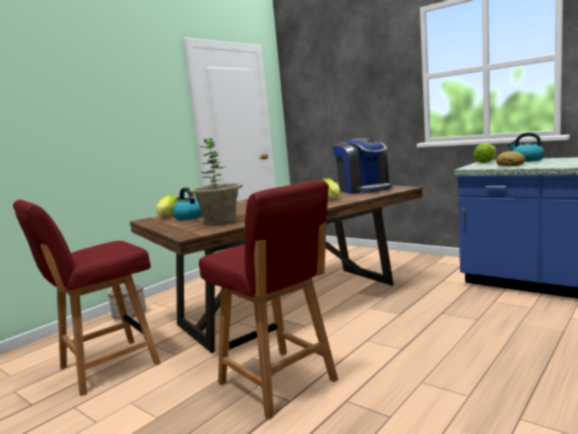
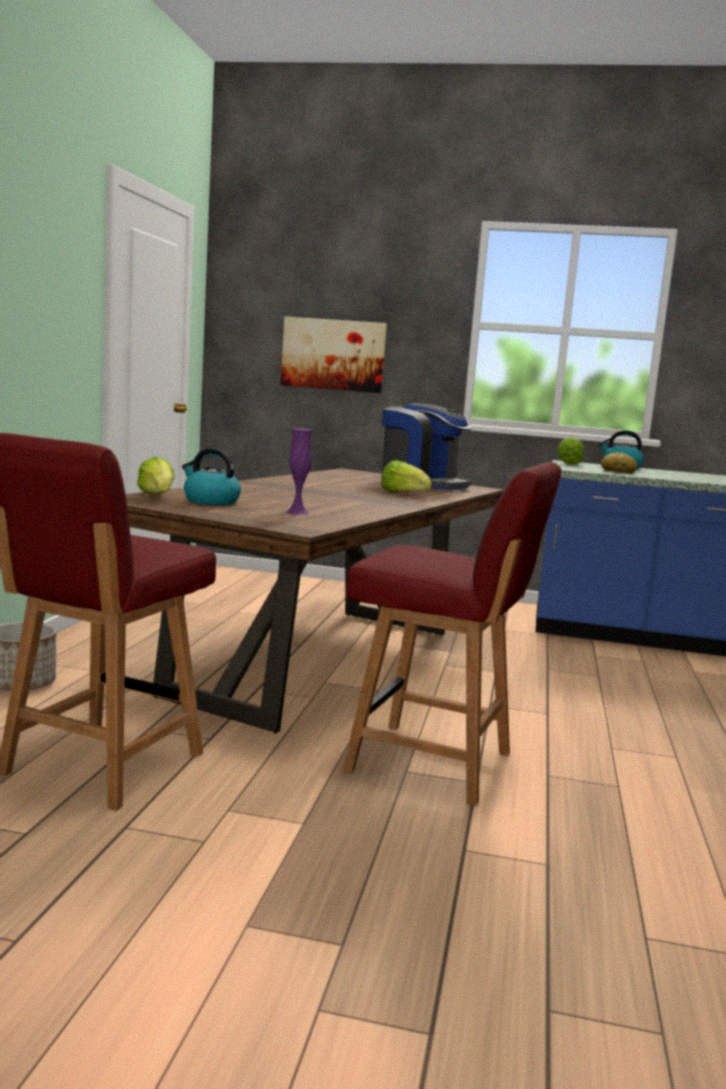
camera: 30 degrees left, 0 degrees up
(220, 221) = (297, 512): potted plant -> purple vase
(346, 112) = (333, 354): none -> picture

